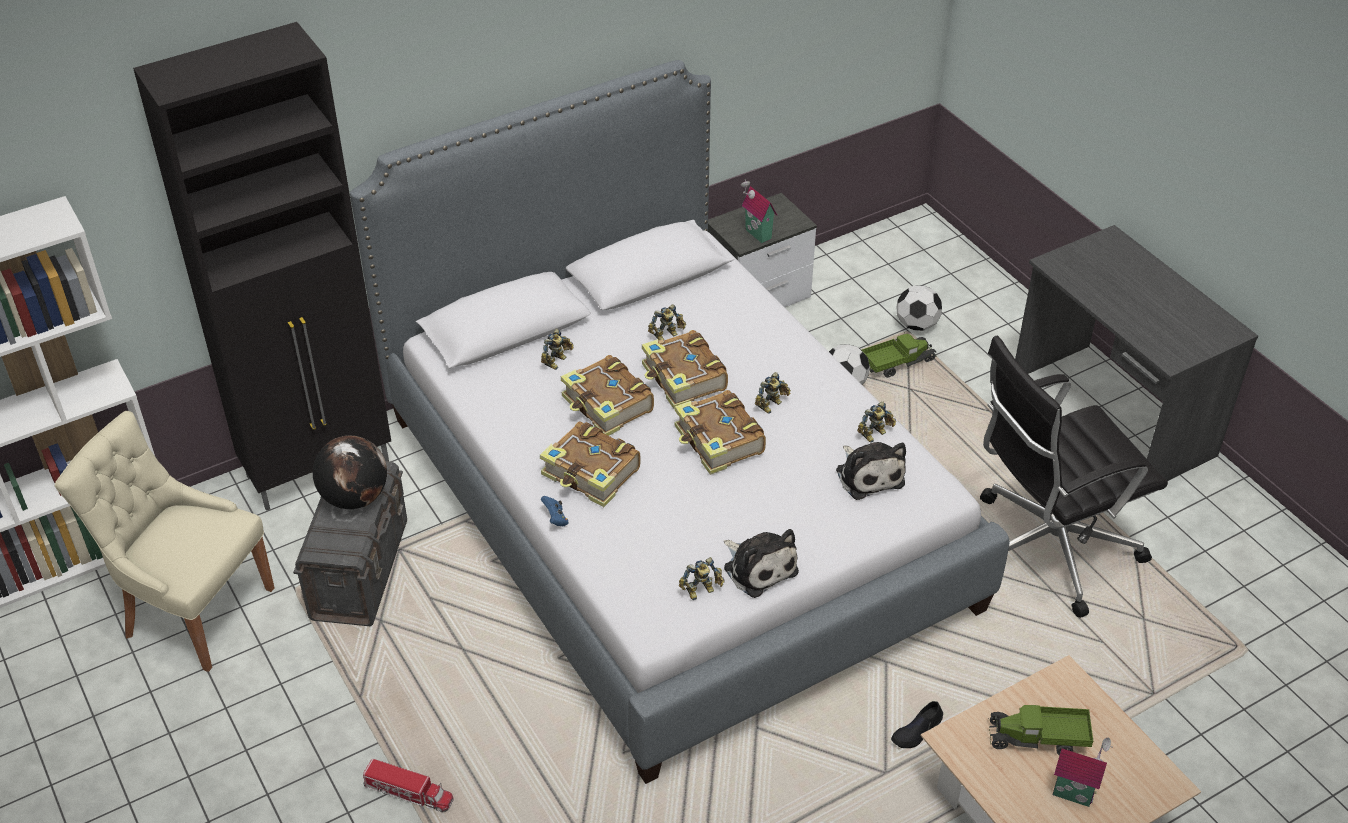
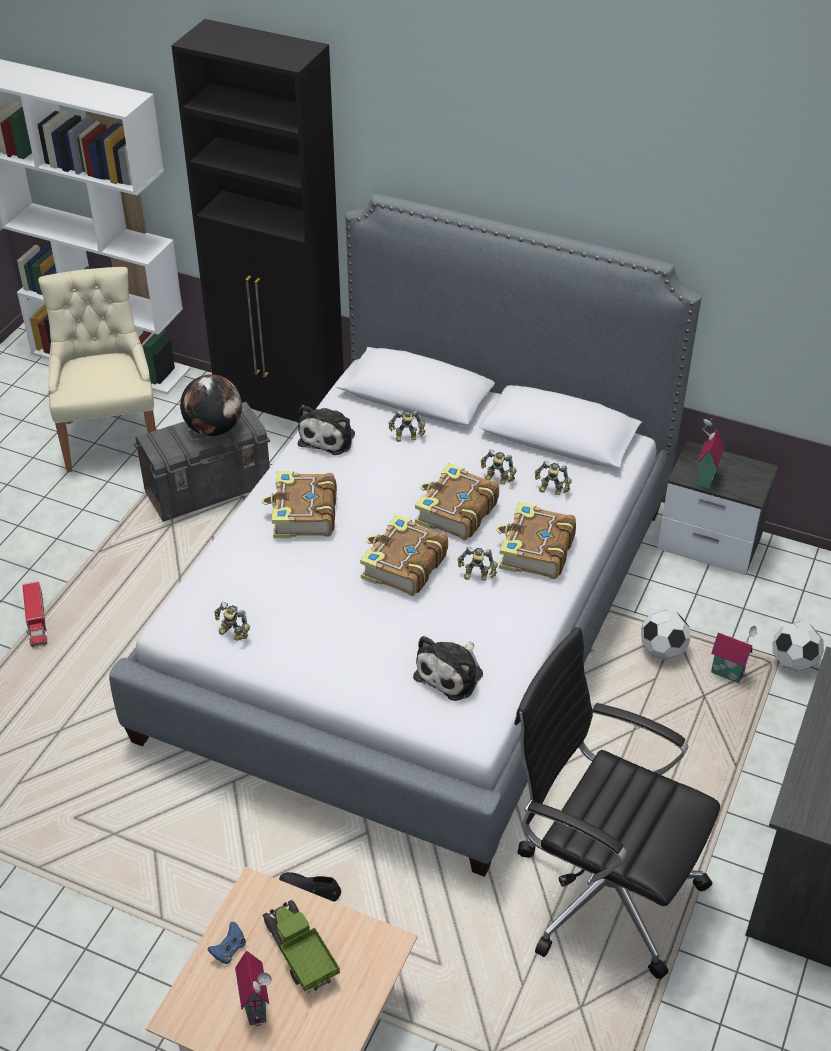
camera: 55 degrees right, 0 degrees up
(555, 519) = (241, 520): blue game controller -> blue game controller (229, 950)
(607, 406) = (383, 487): book -> book (535, 551)
(758, 567) = (285, 655): plush toy -> plush toy (329, 437)
(875, 434) = (505, 656): toy robot -> toy robot (551, 491)
(897, 363) = (728, 673): toy truck -> toy house

